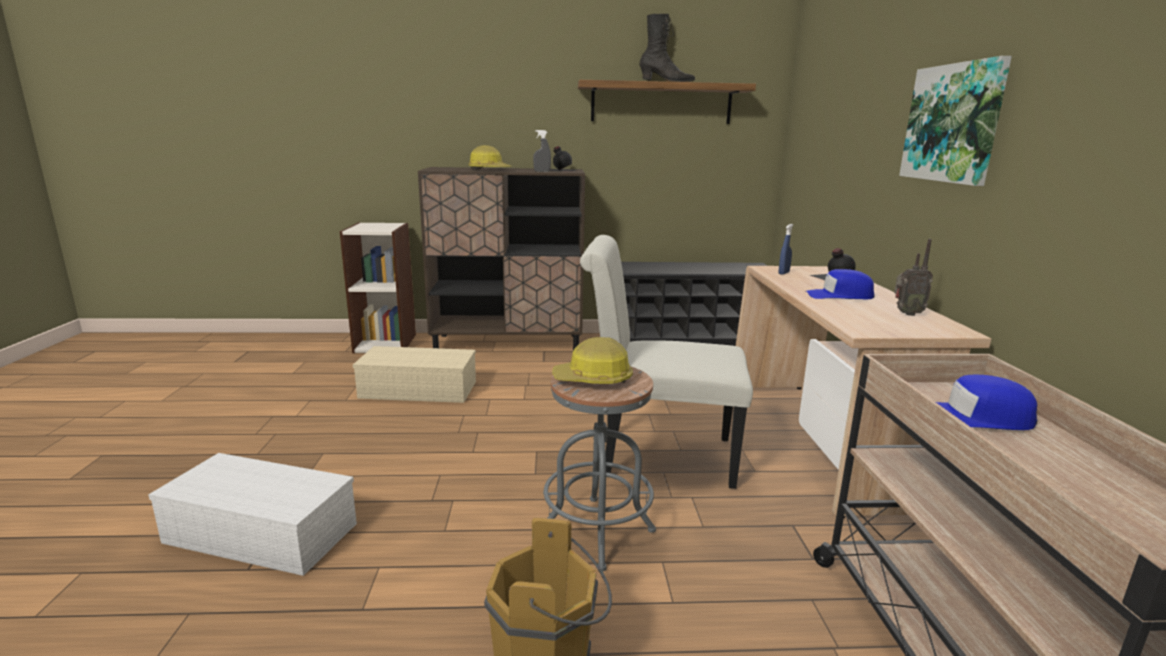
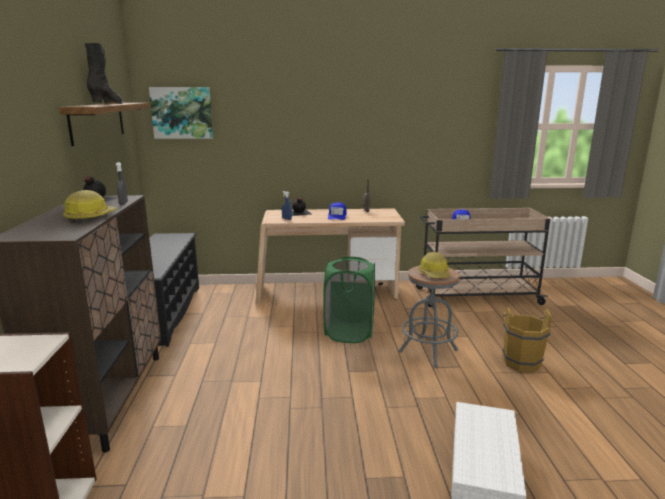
camera: 90 degrees left, 0 degrees up
(420, 389) = (226, 442): beige storage box -> none
(657, 456) = (349, 333): white chair -> green laundry basket
(953, 123) = (343, 130): picture -> picture (182, 113)

